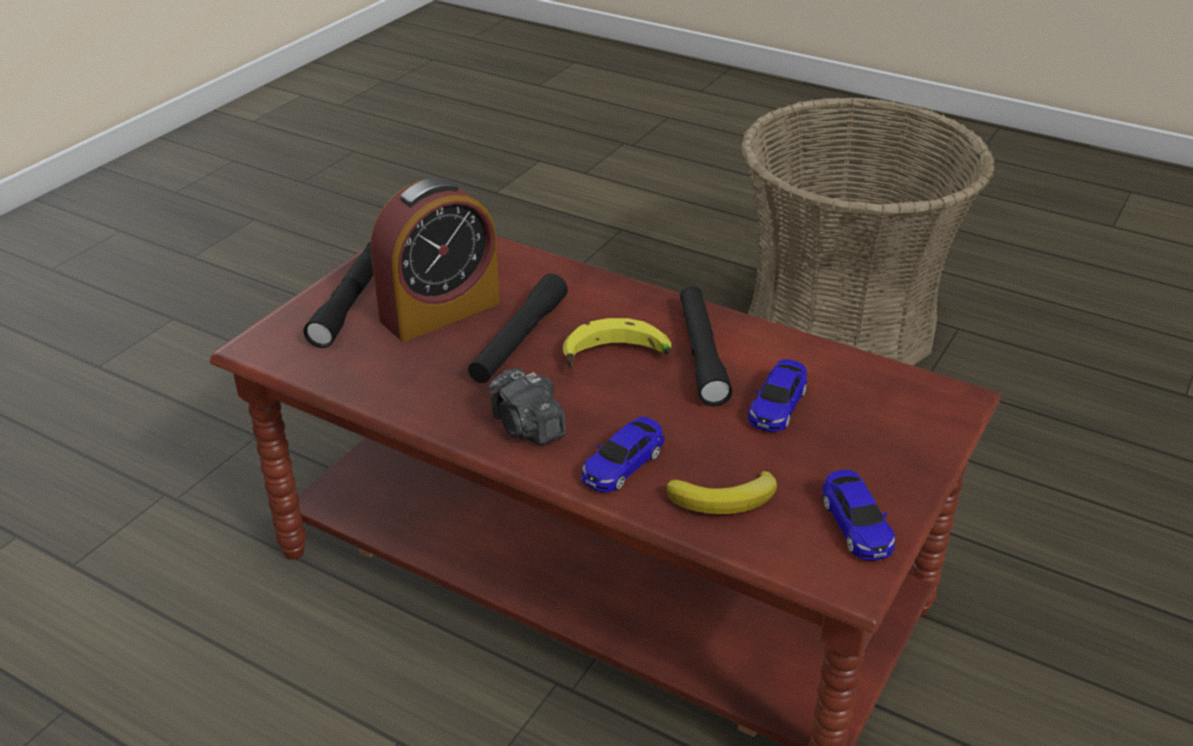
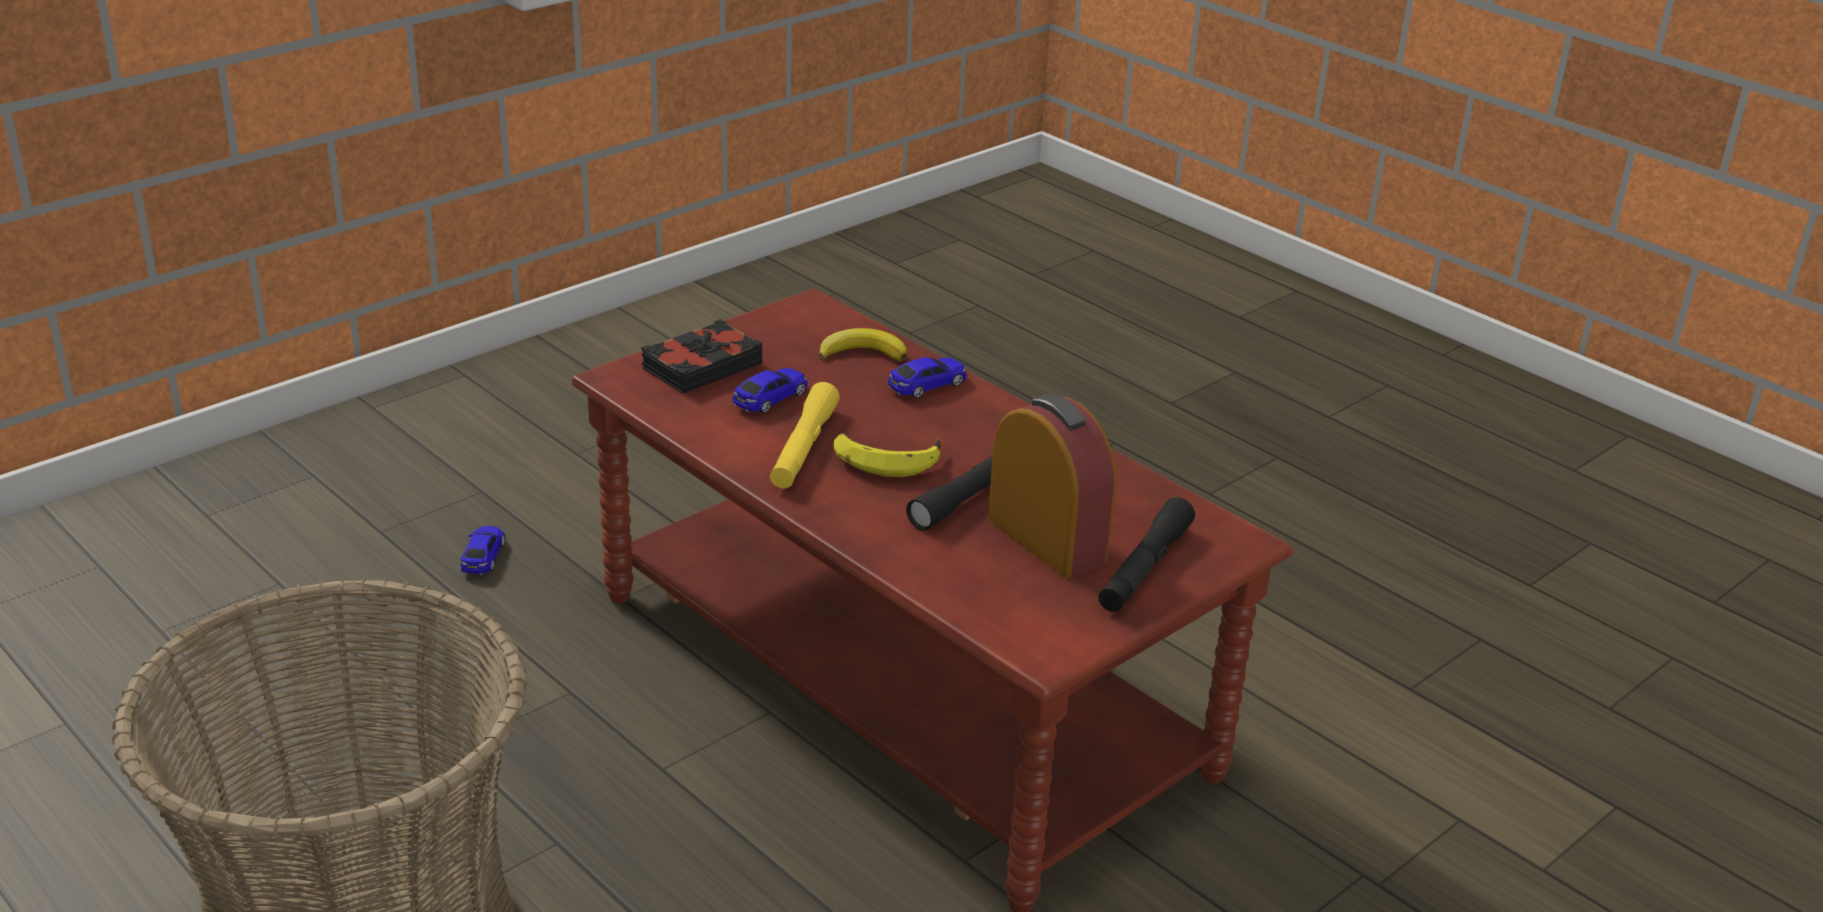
camera: 165 degrees left, 5 degrees down
(440, 311) = (1046, 539): alarm clock -> alarm clock turned 75 degrees clockwise
(527, 427) = (994, 423): camera -> none
(701, 354) = (803, 448): black flashlight -> yellow flashlight
(856, 525) = (781, 324): toy car -> toy car (483, 557)
(886, 433) = (701, 366): none -> black book

